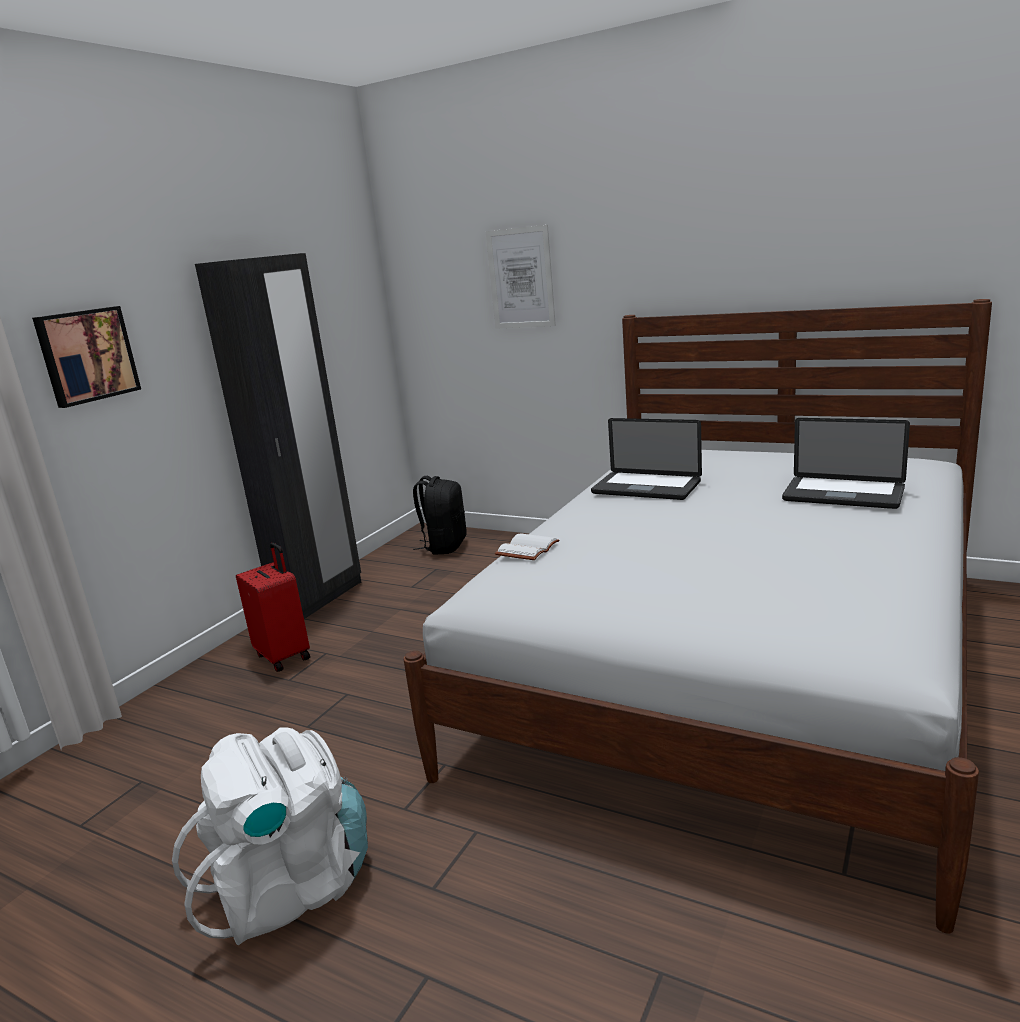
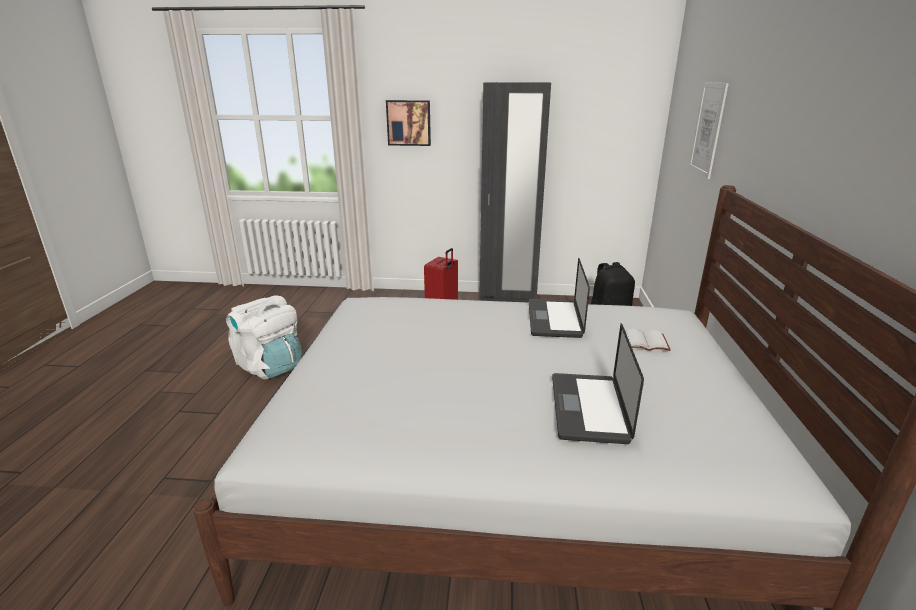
camera: 65 degrees right, 5 degrees up
(526, 548) = (420, 299): white book -> white book (646, 341)

